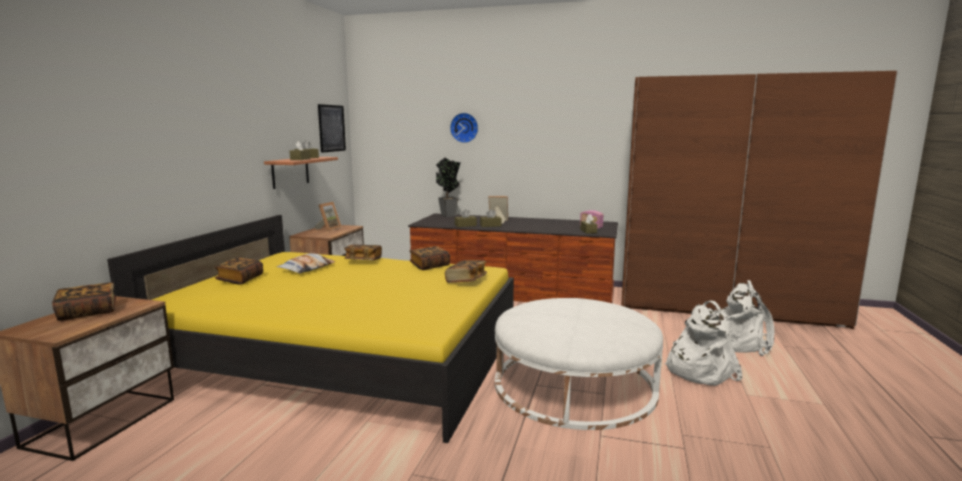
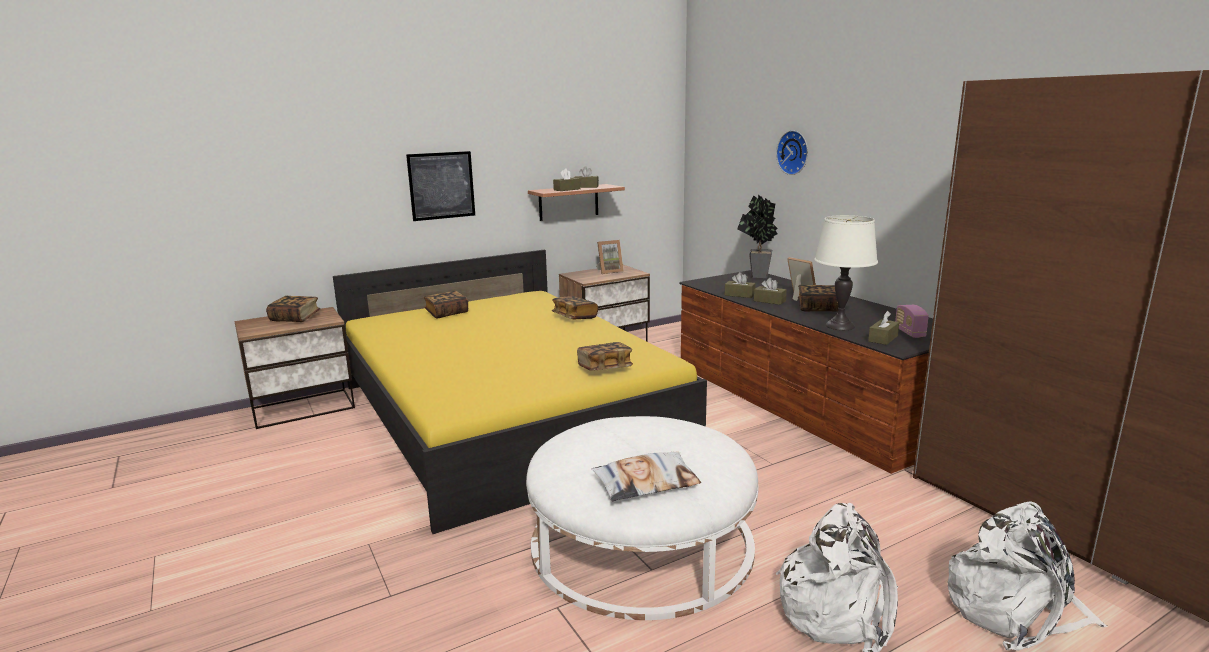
camera: 45 degrees right, 5 degrees up
(307, 268) = (514, 314): pillow -> pillow (646, 483)
(331, 128) = (646, 148): picture -> picture (441, 185)
(429, 266) = (617, 340): book -> book (818, 308)
(556, 230) = (840, 326): none -> white table lamp

